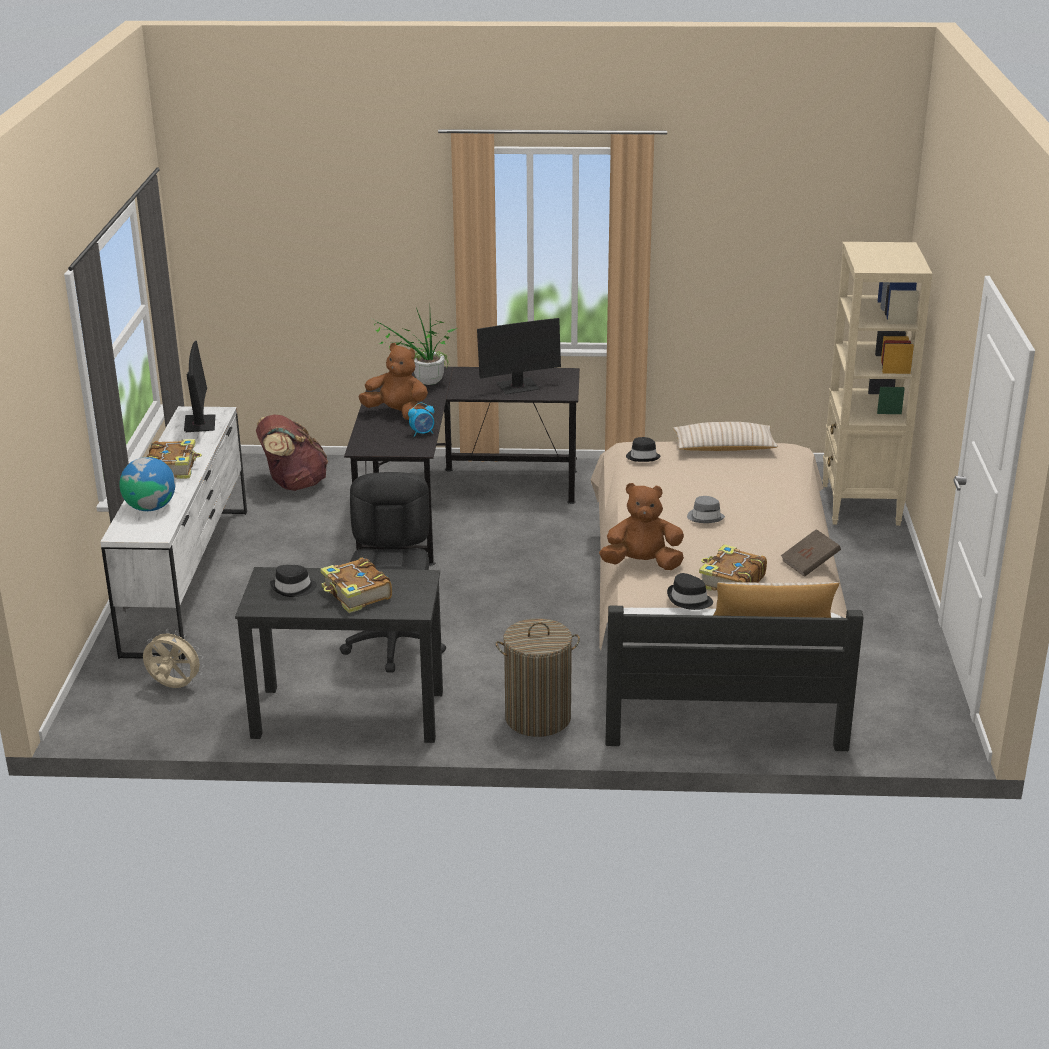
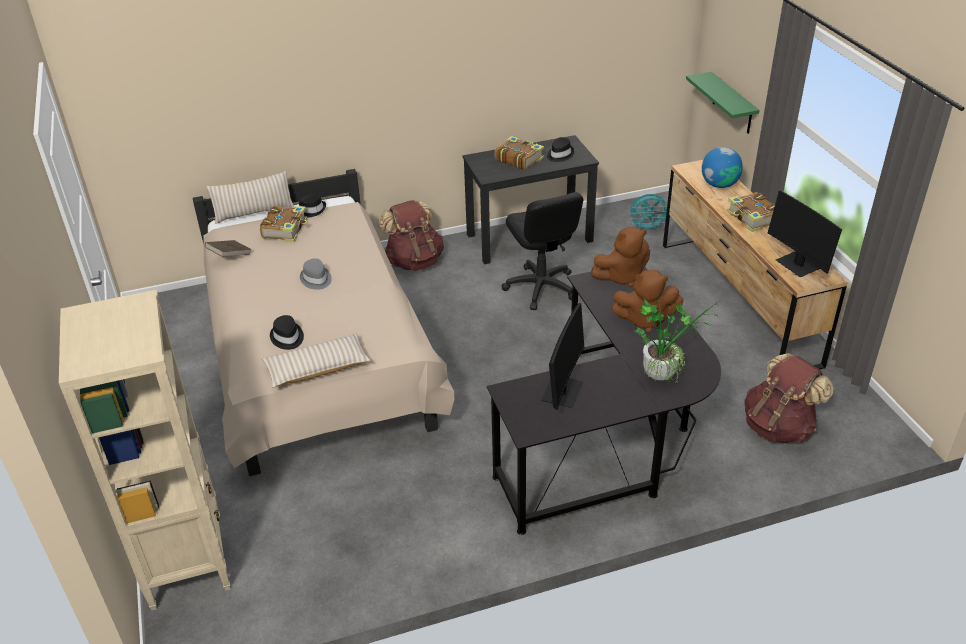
camera: 160 degrees right, 10 degrees up
(50, 491) = (732, 104): none -> green shelf
(174, 687) = (647, 228): beige fan -> turquoise fan
(188, 579) = (736, 302): white dresser -> brown dresser
(422, 433) = (599, 300): alarm clock -> none
(518, 387) = (562, 392): monitor -> monitor turned 150 degrees clockwise
(537, 718) = (414, 261): laundry basket -> brown backpack
(642, 564) = (352, 230): brown plush toy -> brown plush toy (621, 276)
(643, 457) = (391, 336): black hat -> black hat (287, 338)

